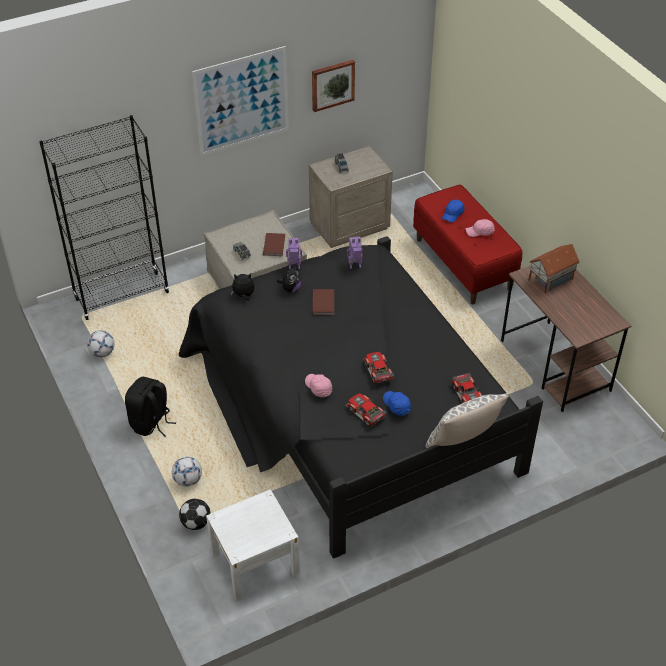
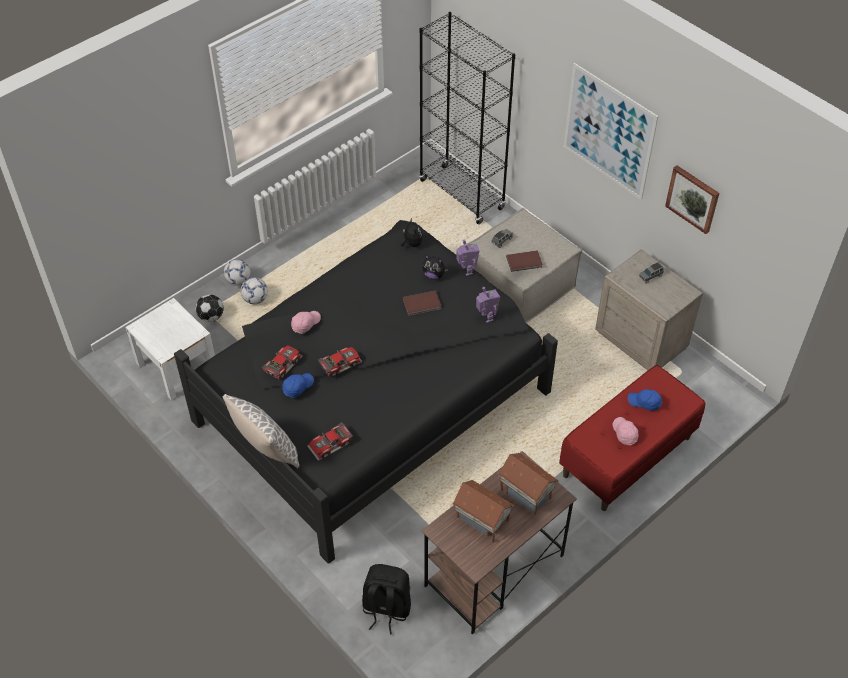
camera: 75 degrees right, 5 degrees up
(102, 353) = (385, 203): football -> football (238, 281)
(151, 423) = (313, 258): black backpack -> black backpack (386, 609)
(573, 310) = (481, 520): none -> toy house

